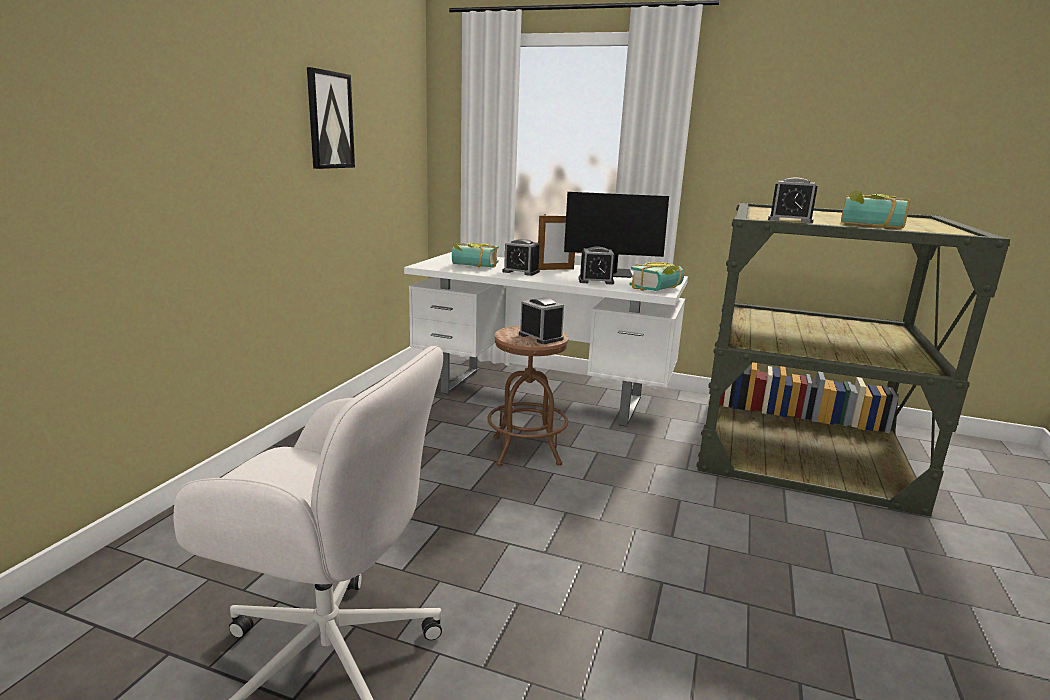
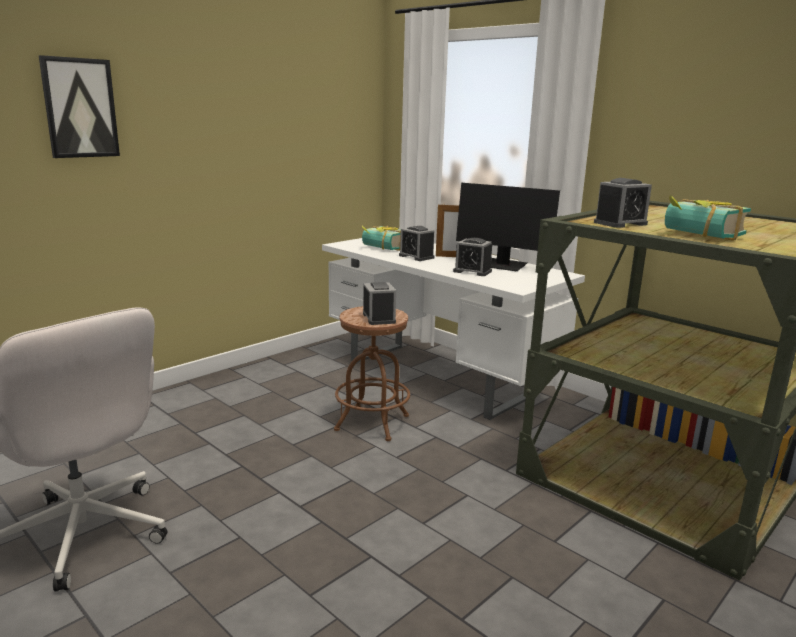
camera: 25 degrees right, 0 degrees up
(330, 120) = (259, 117): picture -> picture (80, 108)
(660, 289) = (522, 285): book -> none
(790, 220) = (620, 223): alarm clock -> alarm clock turned 75 degrees counterclockwise

